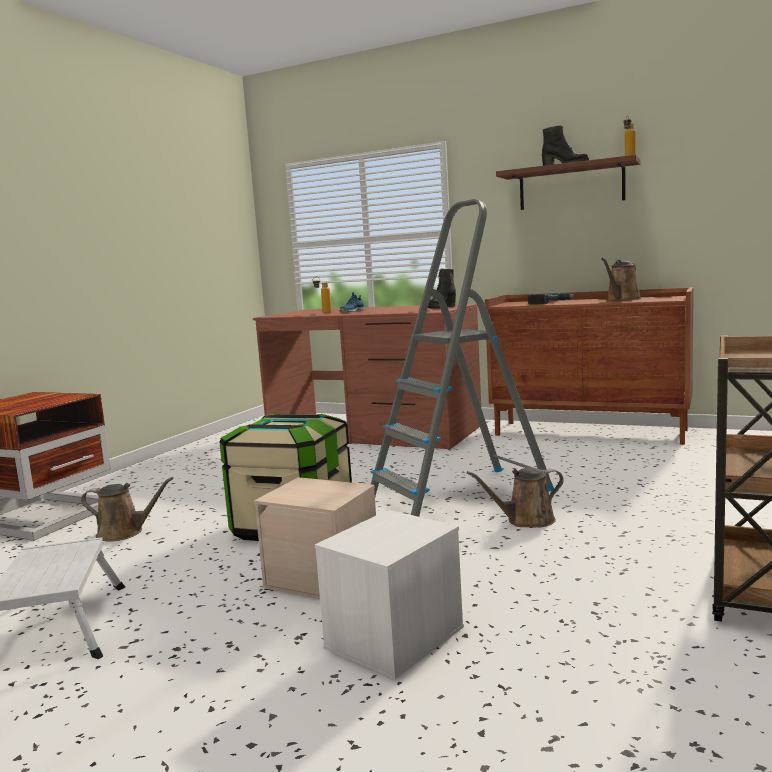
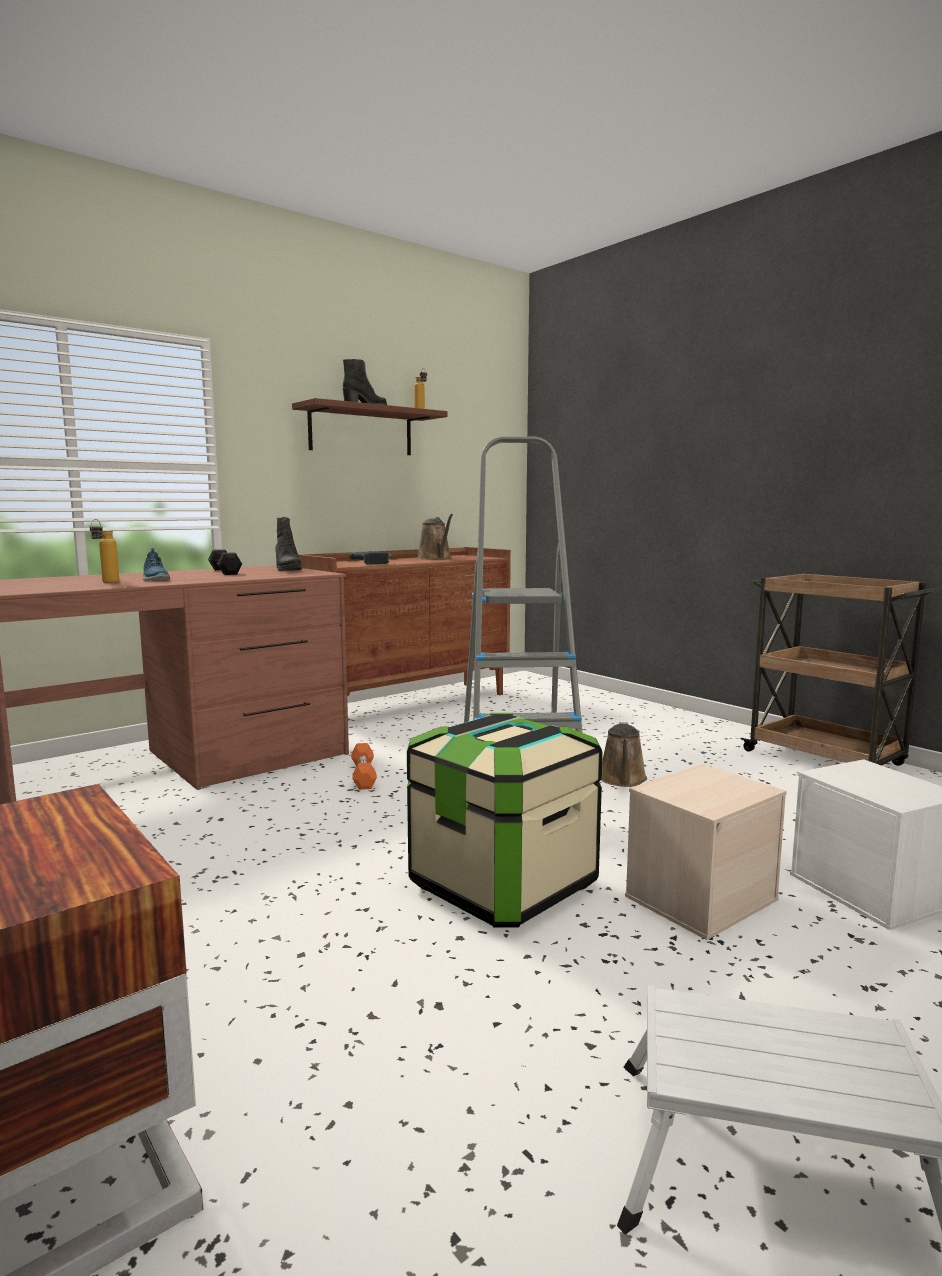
camera: 65 degrees left, 0 degrees up
(124, 533) = (336, 1045): brown watering can -> none
(410, 308) = (225, 571): none -> black dumbbell
(418, 462) = (363, 775): none -> orange dumbbell

